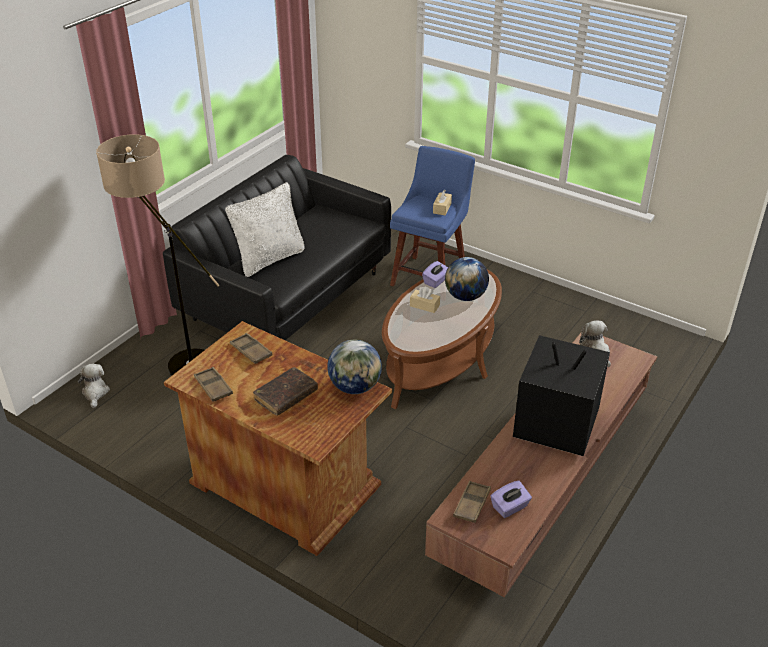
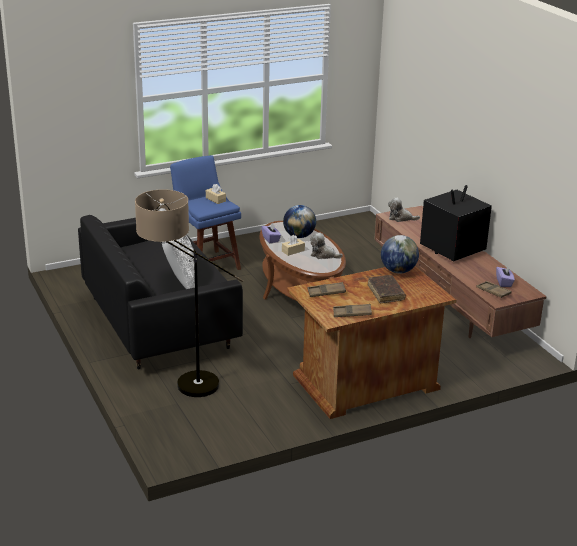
camera: 60 degrees left, 10 degrees down
(95, 393) = (180, 436): plush toy -> plush toy (323, 255)

